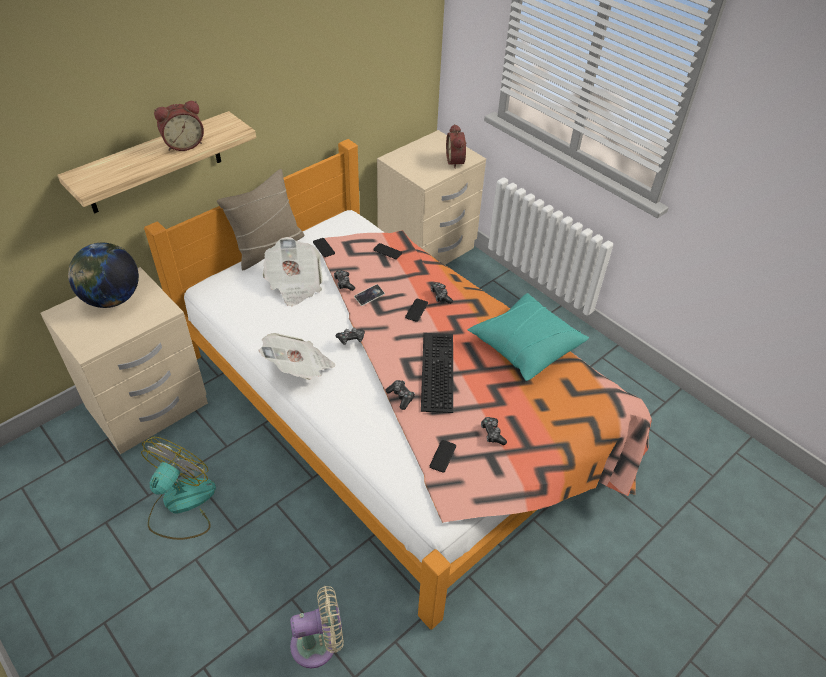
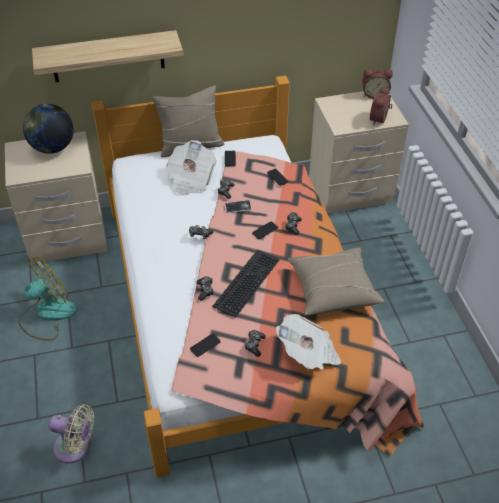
camera: 30 degrees right, 0 degrees up
(184, 144) = (126, 47): alarm clock -> alarm clock (374, 94)
(299, 368) = (151, 242): newspaper -> newspaper (308, 353)
(525, 345) = (333, 289): turquoise pillow -> beige pillow

